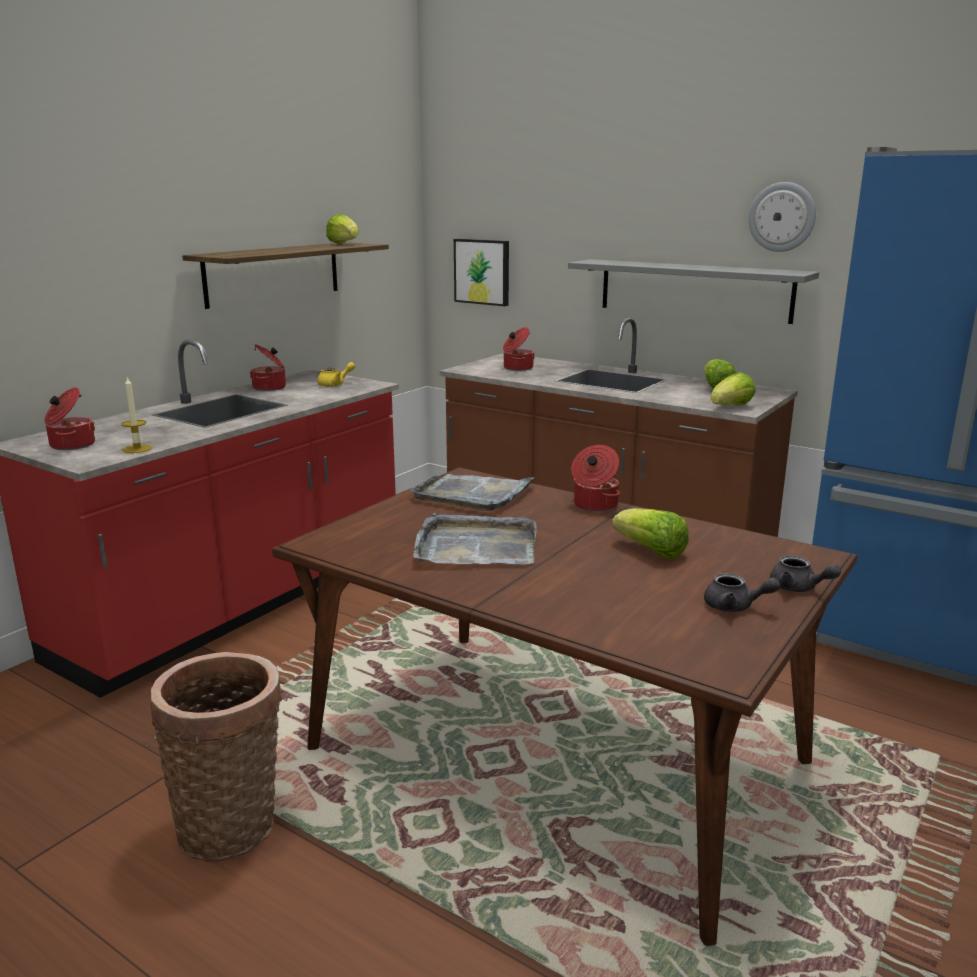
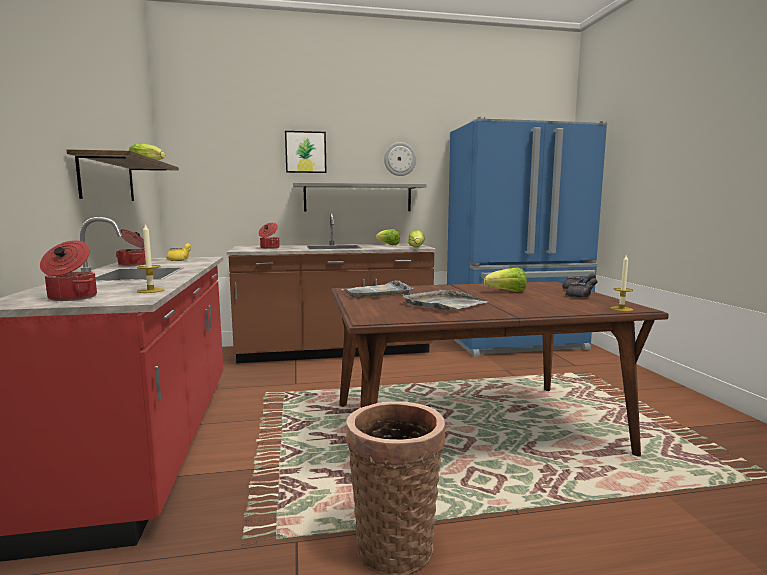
camera: 45 degrees left, 10 degrees down
(482, 271) = (213, 195): picture -> picture (305, 152)
(594, 505) = (439, 286): cooking pot -> none
(688, 660) = (621, 309): none -> candle

